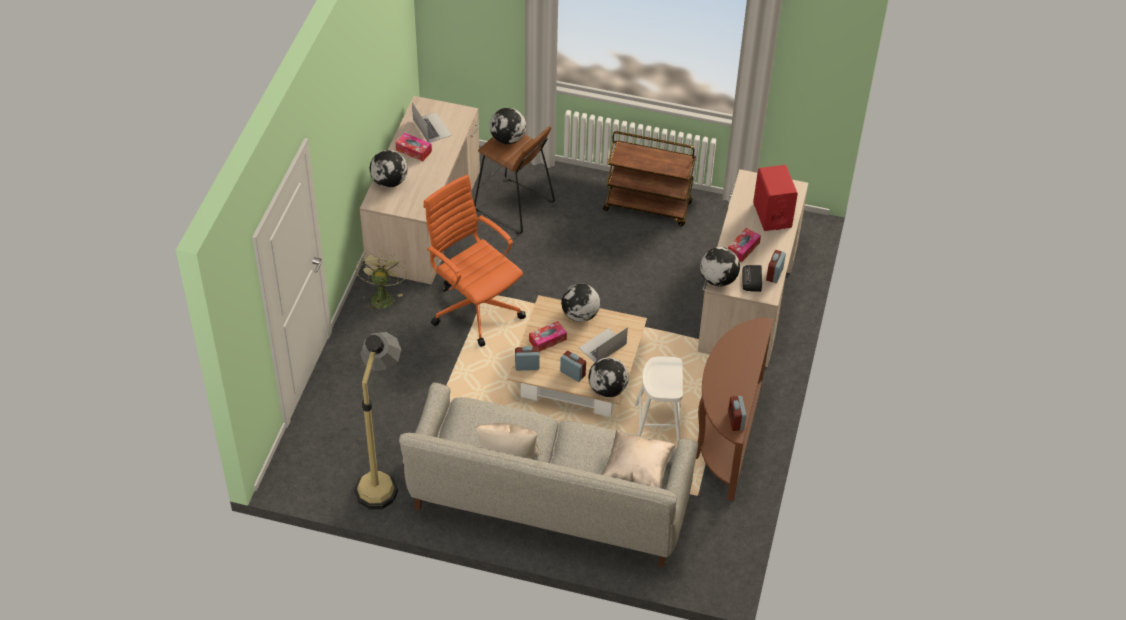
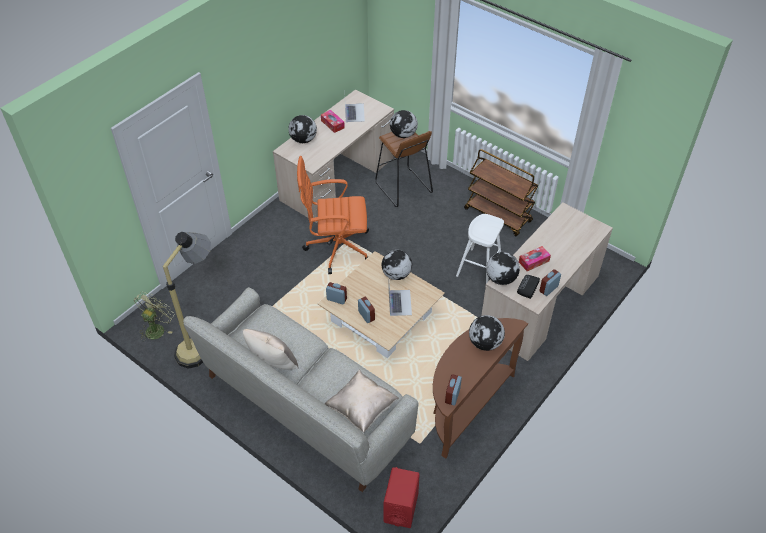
camera: 25 degrees right, 0 degrees up
(381, 296) = (278, 220): green fan -> green fan (157, 328)
(475, 307) = (336, 247): orange office chair -> orange office chair turned 75 degrees counterclockwise
(547, 340) = (362, 285): tissue box -> none
(602, 346) = (399, 302): laptop -> laptop turned 105 degrees clockwise
(608, 390) = (385, 336): globe -> globe (485, 343)
(657, 427) = (418, 378): white stool -> white stool (479, 268)
(772, 215) = (570, 243): red speaker -> red speaker (401, 508)

